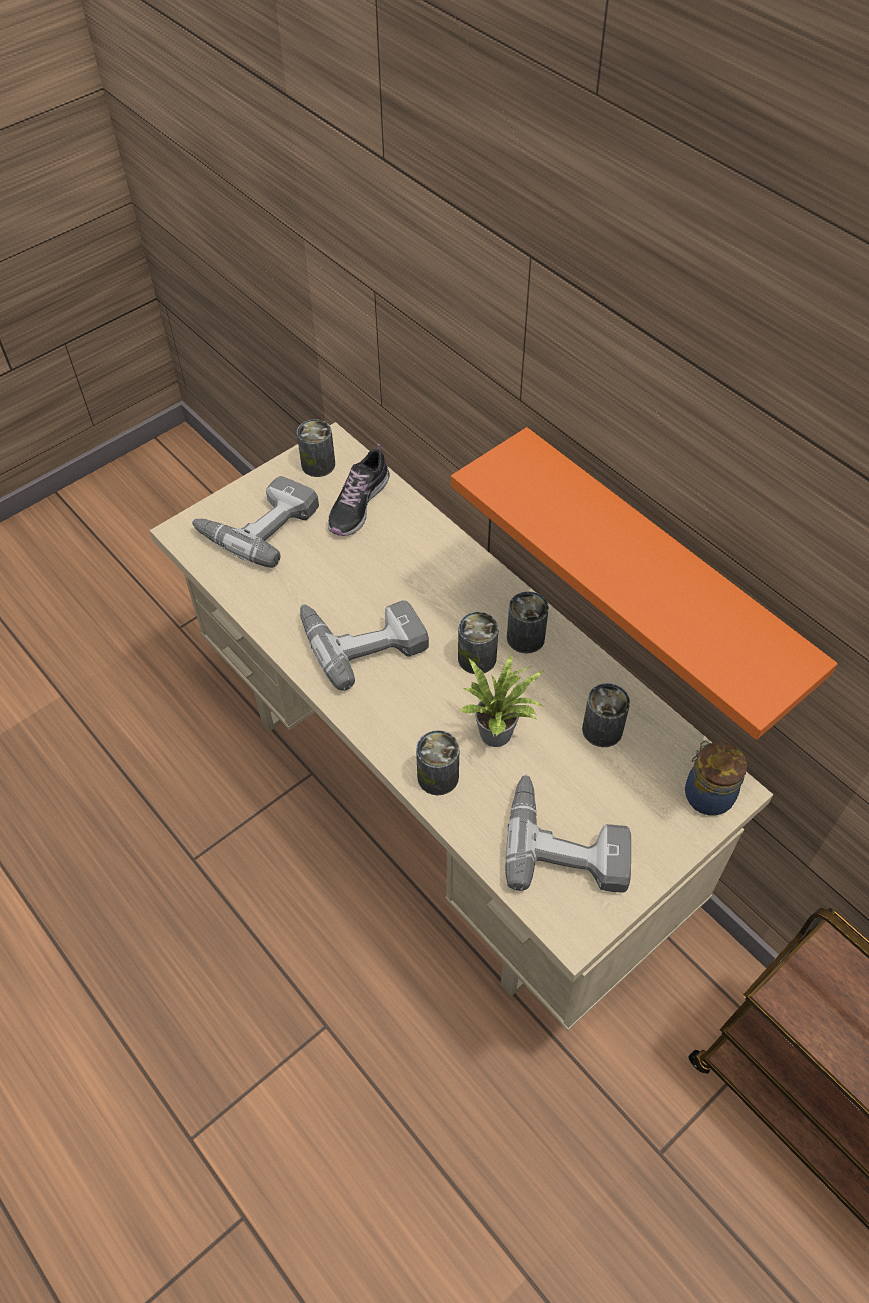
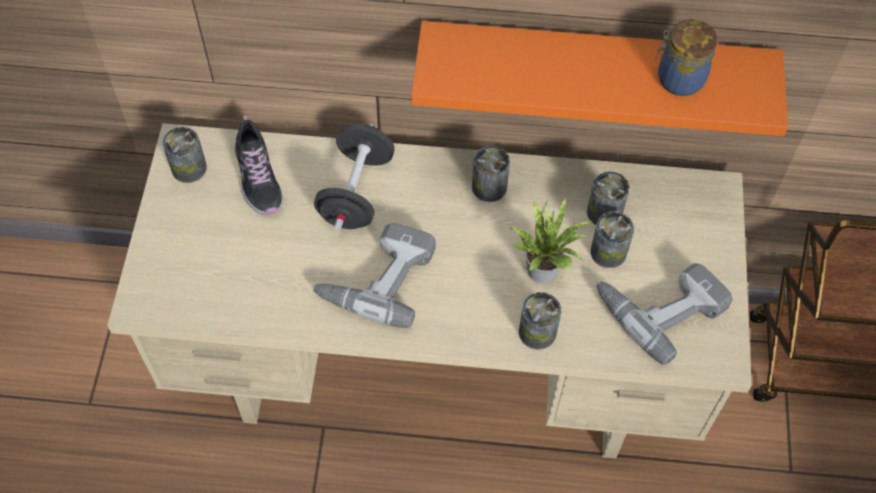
camera: 45 degrees left, 5 degrees up
(258, 525) = (196, 253): power drill -> none
(417, 566) = (356, 192): none -> black dumbbell
(477, 658) = (473, 228): can -> can (608, 252)
(707, 793) = (706, 203): jar -> jar (678, 79)

